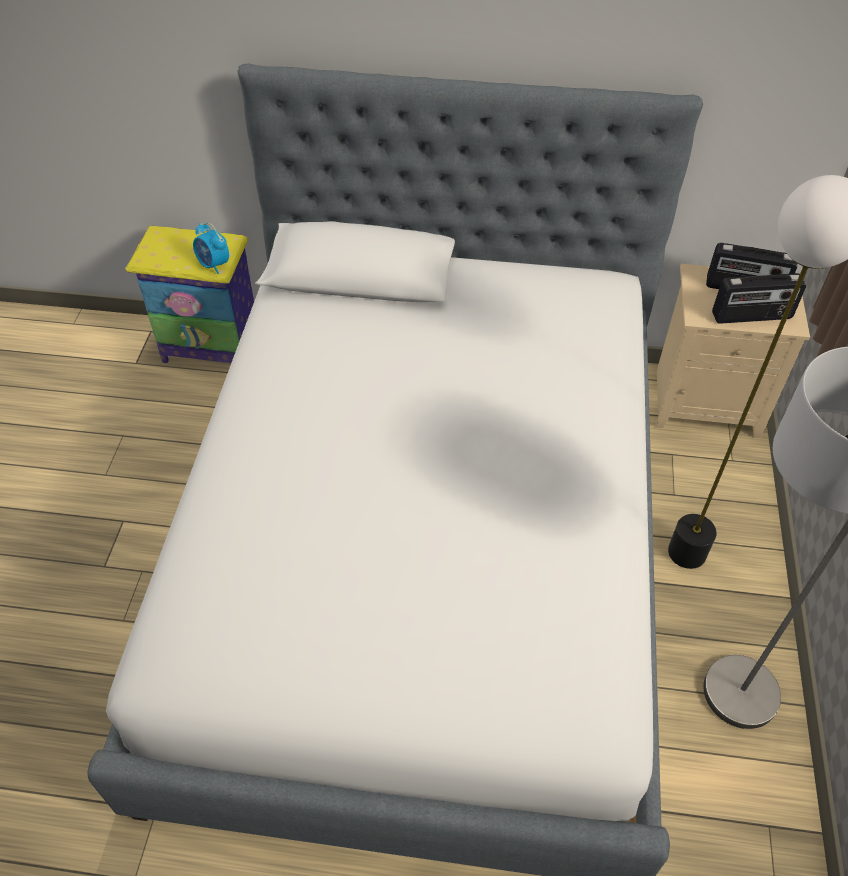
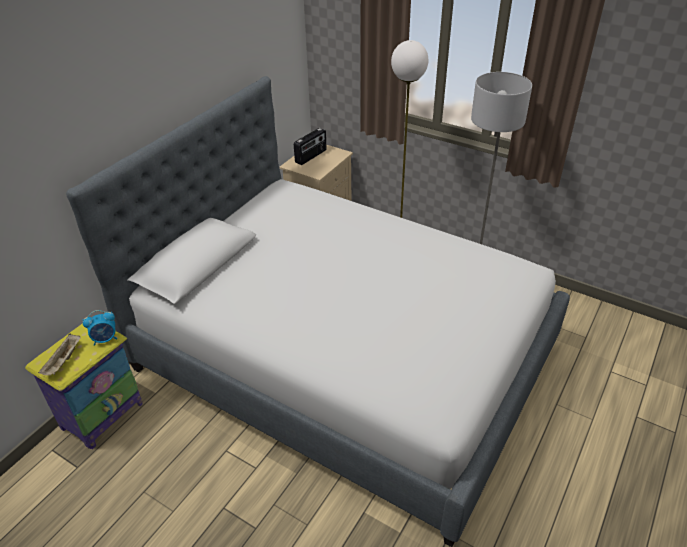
camera: 65 degrees left, 10 degrees down
(165, 250) = (63, 361): none -> beige tray
(752, 316) = (329, 161): radio -> none

